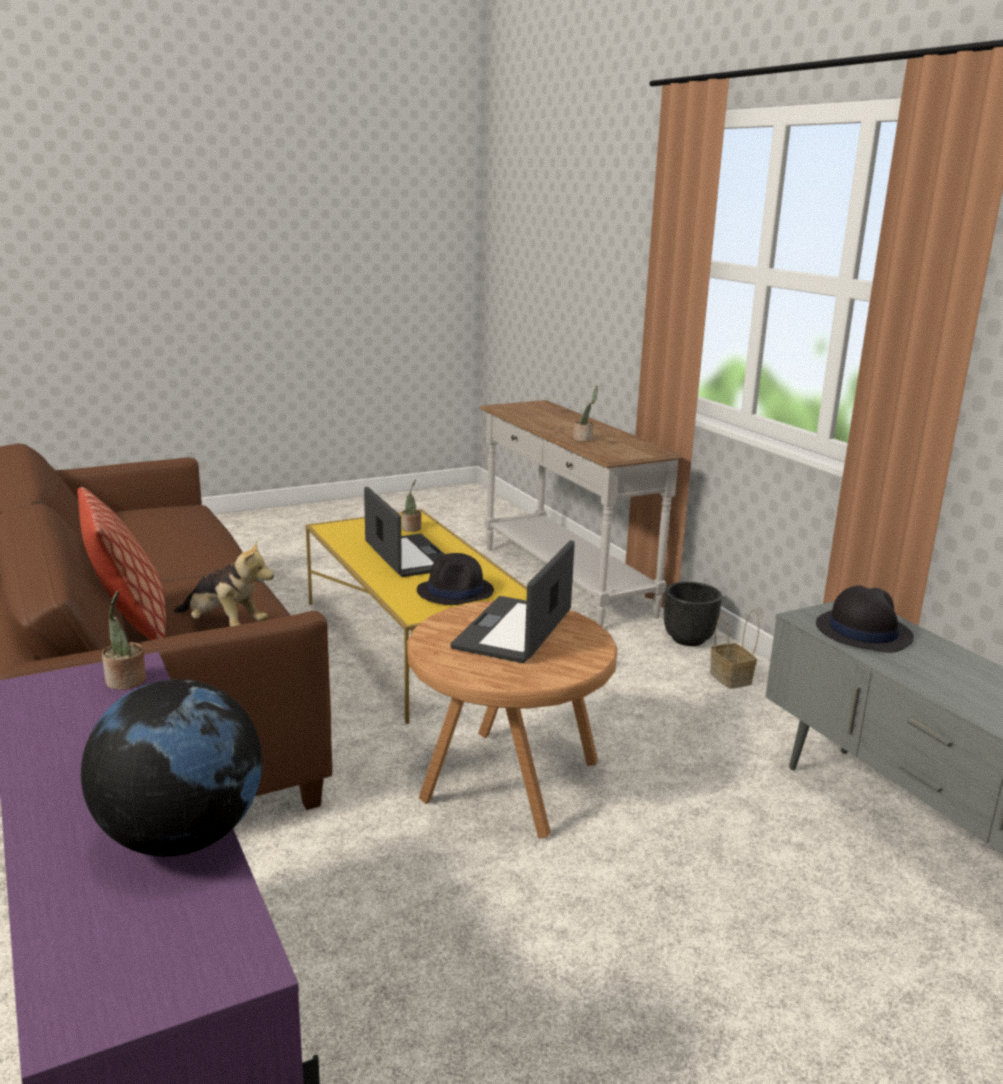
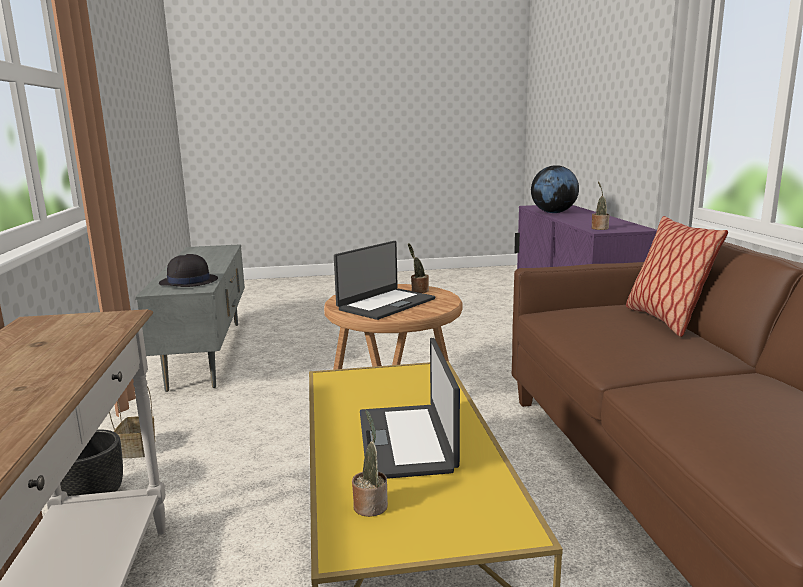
camera: 160 degrees left, 5 degrees down
(224, 626) = (590, 313): plush toy -> none
(456, 592) = (383, 387): black hat -> none
(584, 439) = (67, 351): potted plant -> potted plant (418, 290)

